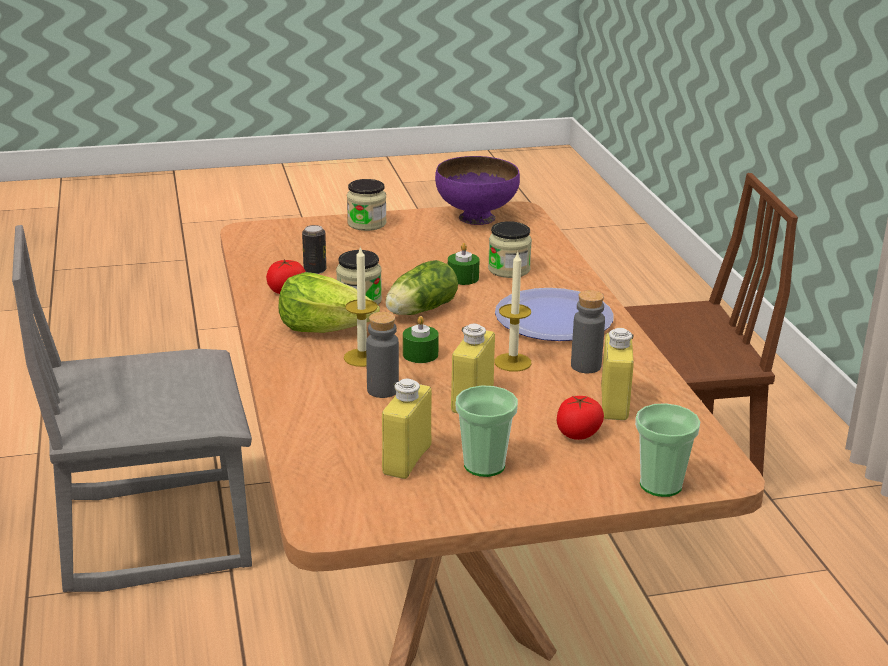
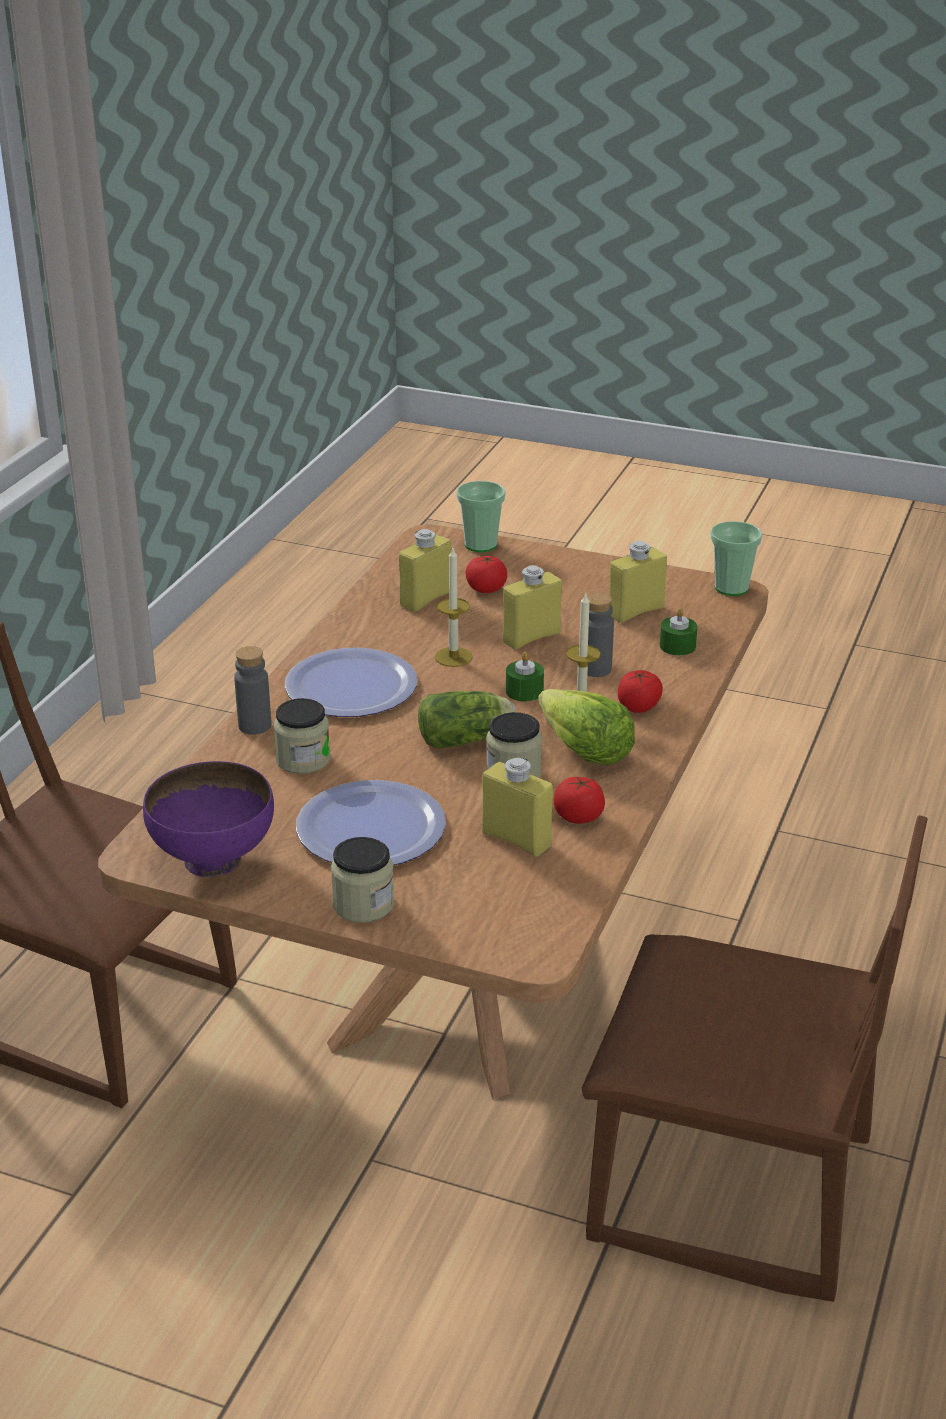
camera: 145 degrees left, 5 degrees up
(153, 531) = (730, 1193): grey chair -> brown chair
(314, 371) = (638, 707): none -> tomato
(315, 270) = (516, 839): can -> yellow bottle
(412, 252) = (371, 827): none -> plate
(463, 278) = (367, 766): green candle -> green candle (677, 646)
(484, 465) = (583, 591): cup -> cup (731, 588)
(586, 366) = (398, 633): grey bottle -> grey bottle (254, 726)

